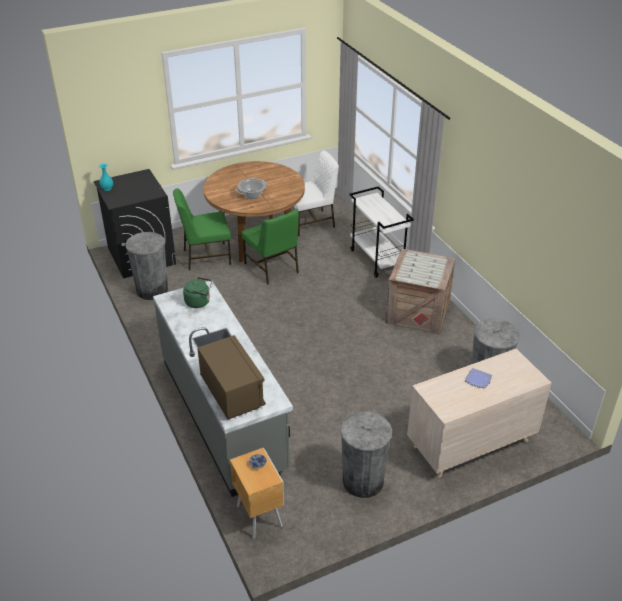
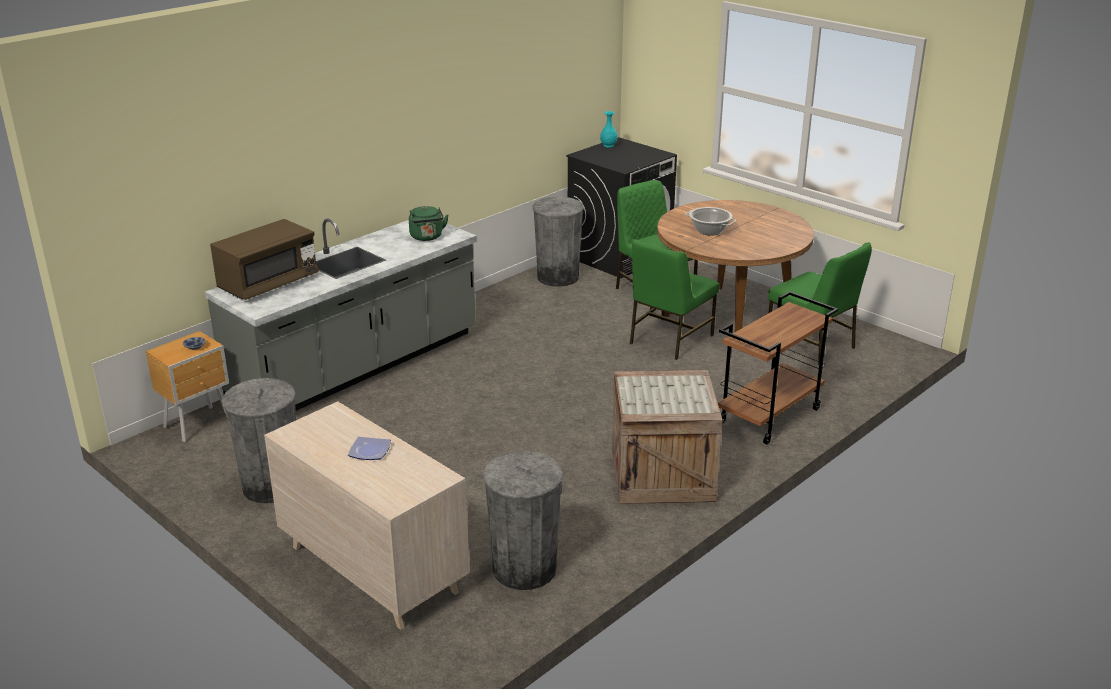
camera: 70 degrees right, 10 degrees down
(311, 222) = (812, 345): white chair -> green chair
(378, 260) = (769, 417): white cart -> brown cart

